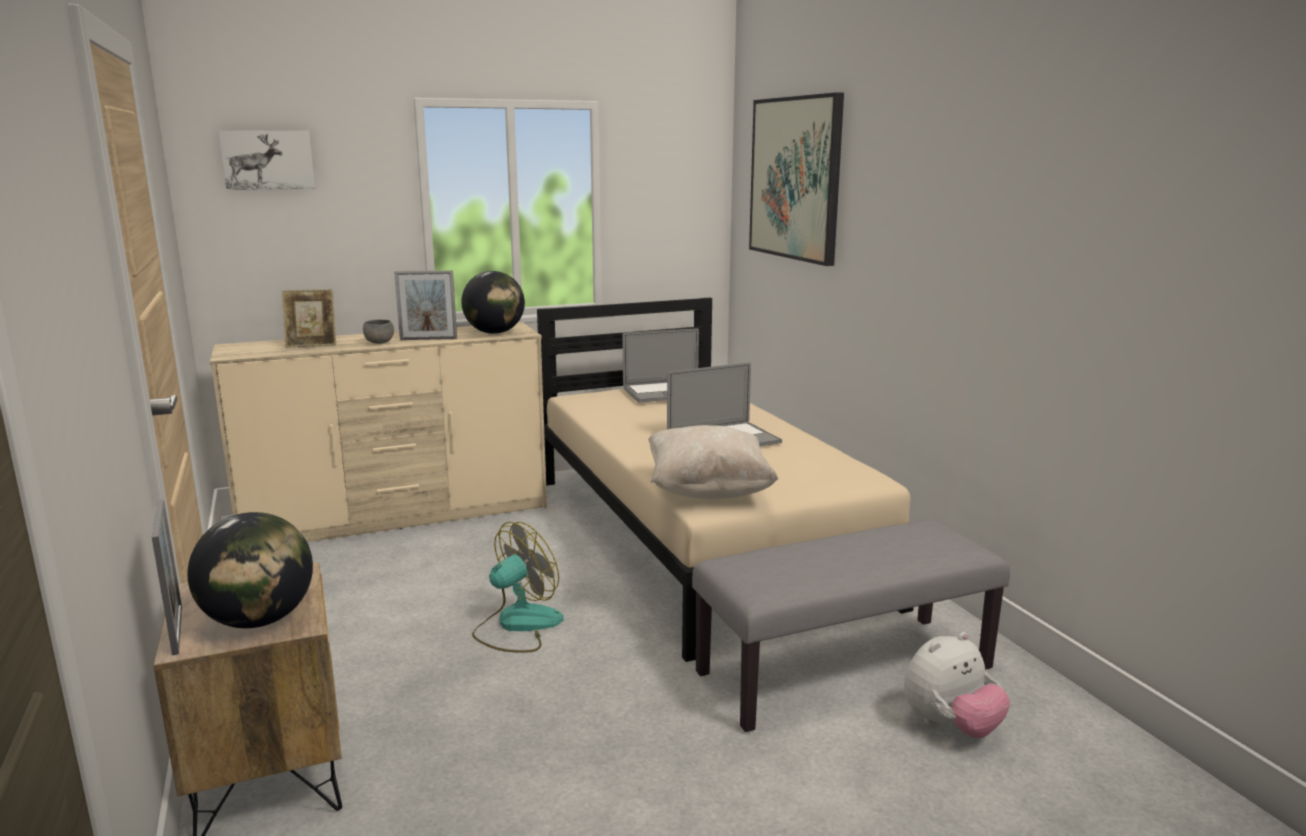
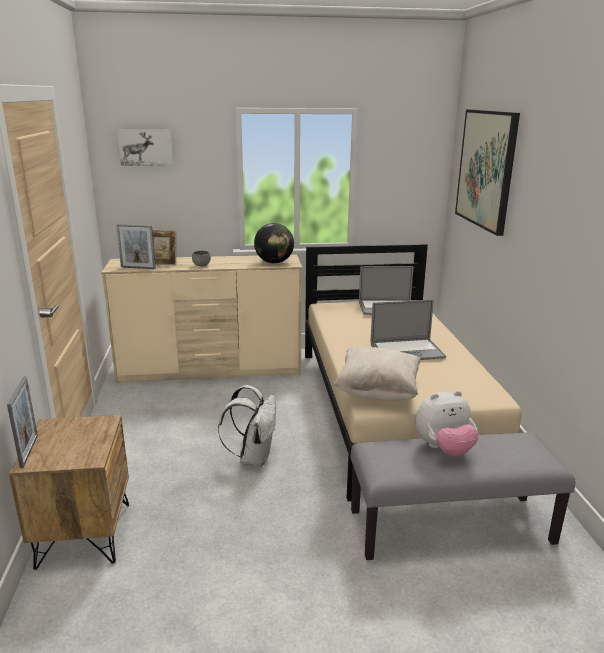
camera: 15 degrees right, 5 degrees up
(258, 620) = (72, 452): globe -> none
(428, 339) = (231, 264): picture frame -> picture frame (138, 268)
(517, 625) = (253, 457): fan -> white backpack
(950, 727) = (509, 584): plush toy -> plush toy (444, 449)

